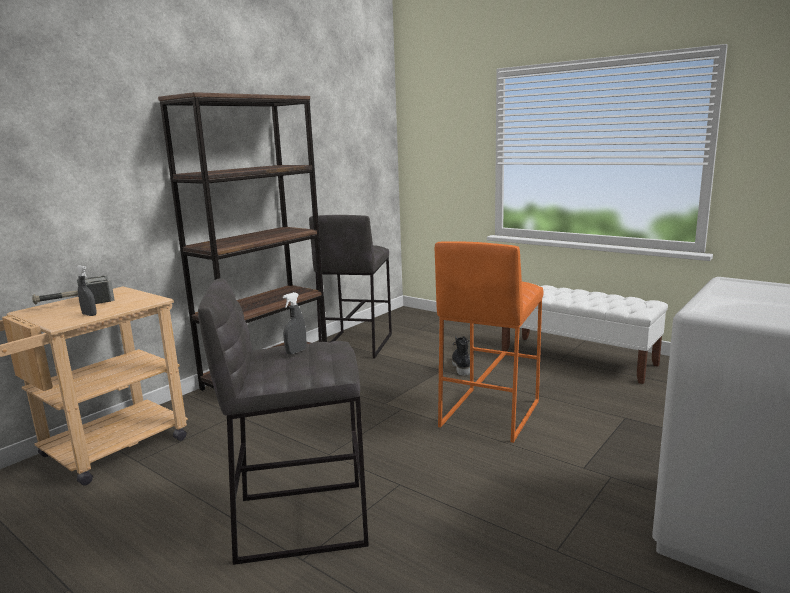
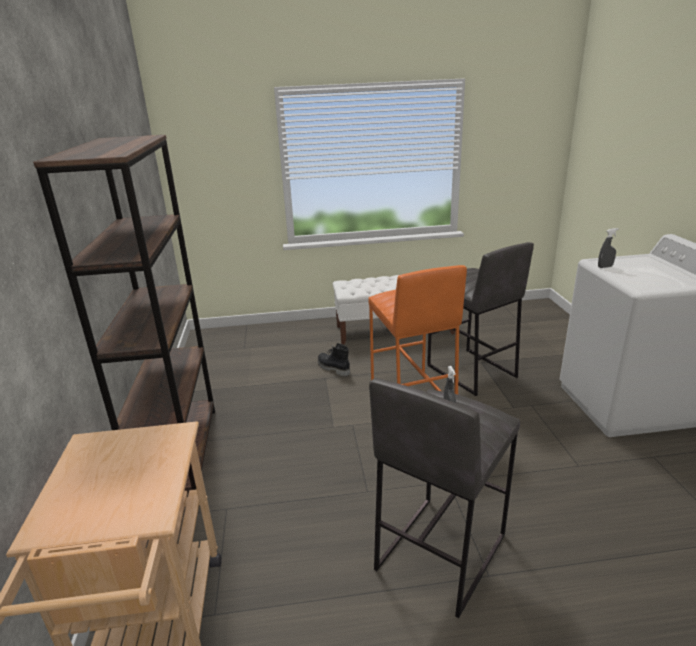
camera: 45 degrees left, 10 degrees up
(74, 304) = (86, 486): hammer -> none
(89, 315) = (159, 487): grey spray bottle -> grey spray bottle (605, 267)
(356, 344) = (214, 385): grey stool -> grey stool (471, 371)

